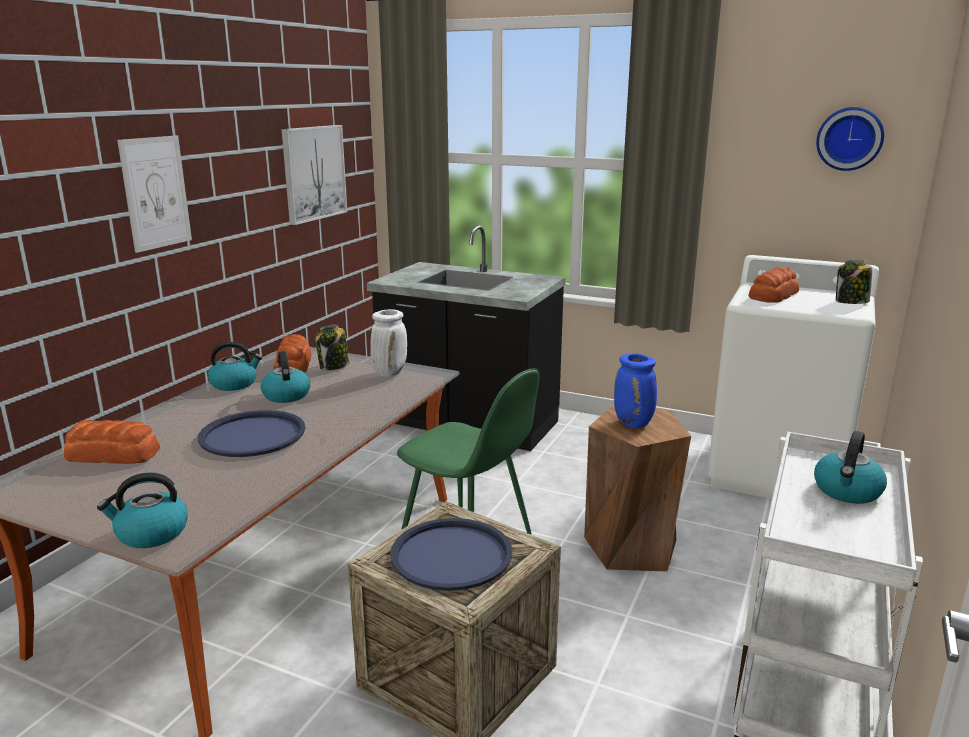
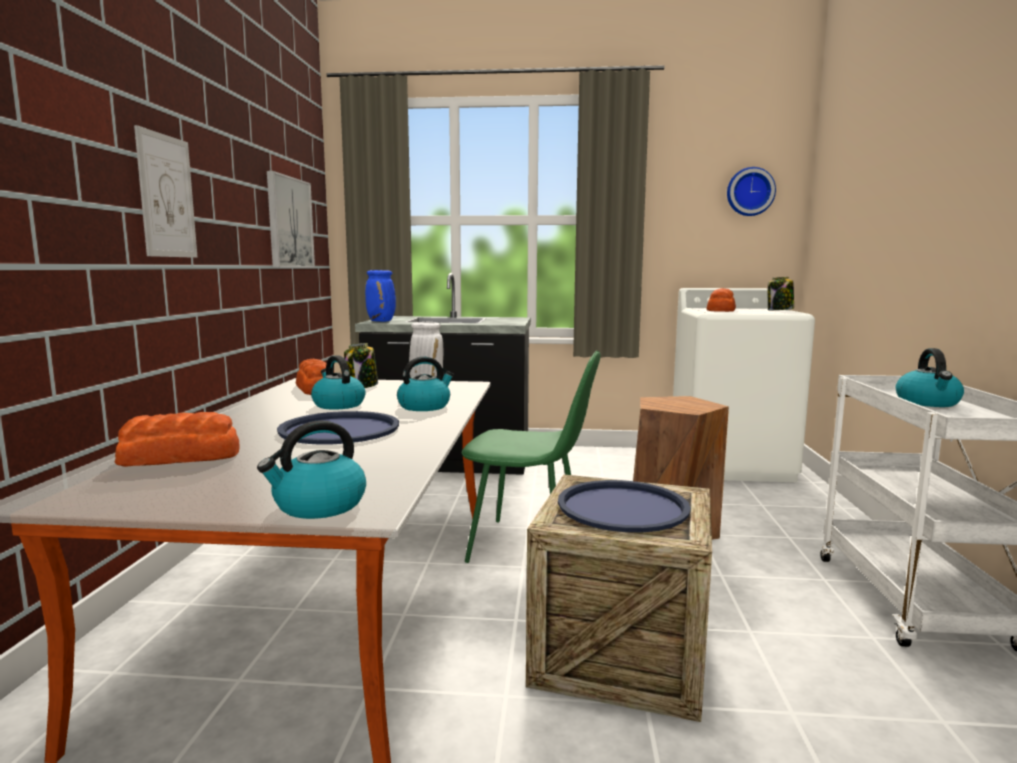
camera: 20 degrees left, 10 degrees down
(234, 384) = (267, 402): kettle -> kettle (425, 406)
(634, 424) = (675, 404): blue vase -> blue vase (382, 321)

